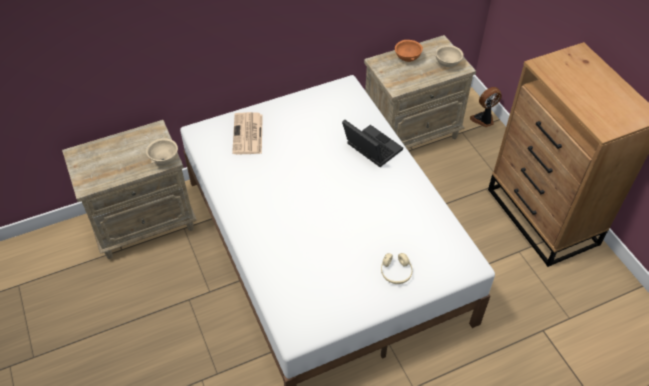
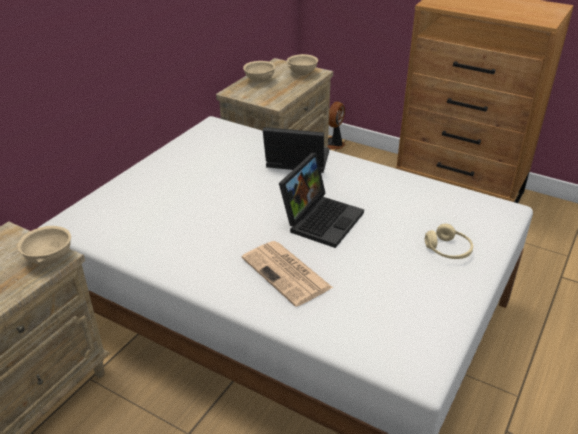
camera: 35 degrees left, 15 degrees down
(248, 134) = (139, 201): newspaper -> newspaper (287, 273)
(341, 205) = (321, 219): none -> laptop
(407, 58) = (259, 81): orange bowl -> beige bowl

